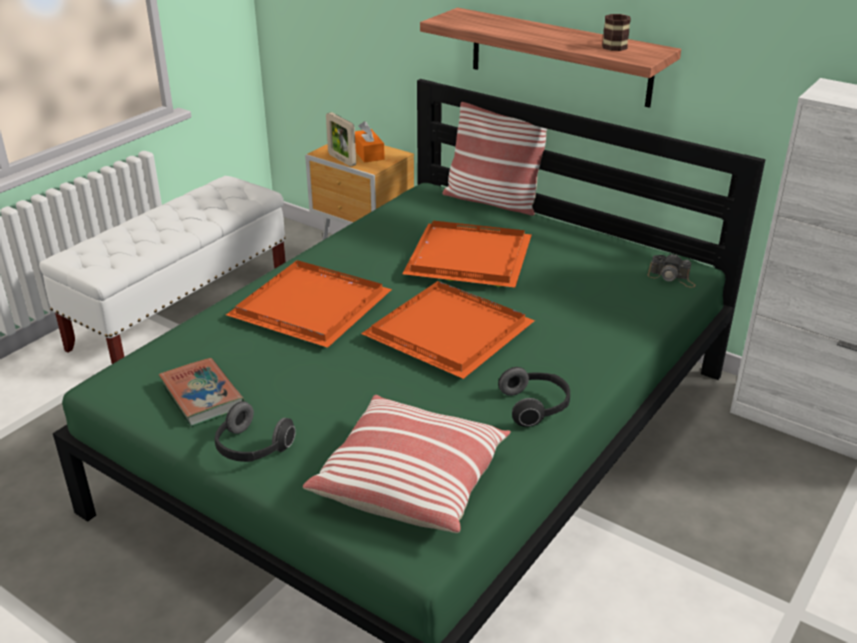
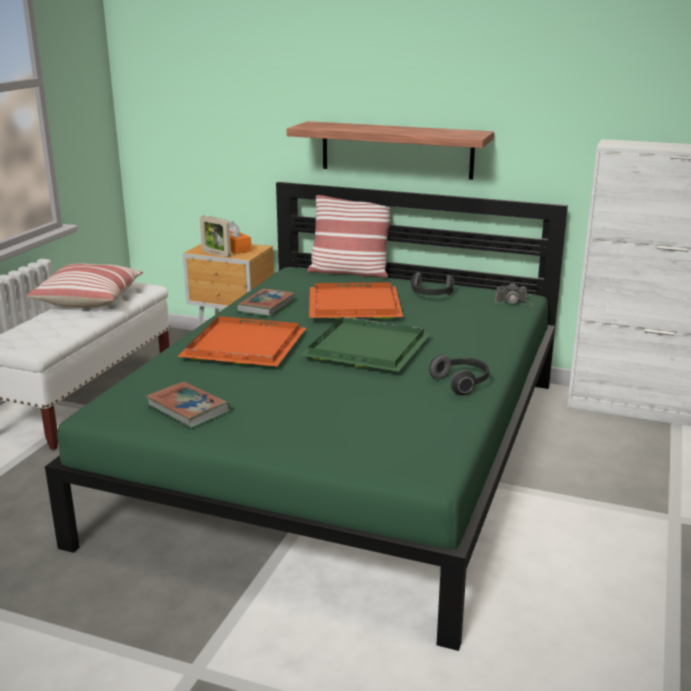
camera: 15 degrees left, 10 degrees down
(251, 449) = (252, 435): headphones -> headphones (430, 296)
(366, 246) = (266, 306): none -> book
(411, 481) = (394, 437): pillow -> pillow (89, 299)
(445, 332) = (364, 349): orange tray -> green tray
(616, 45) = (447, 131): mug -> none

